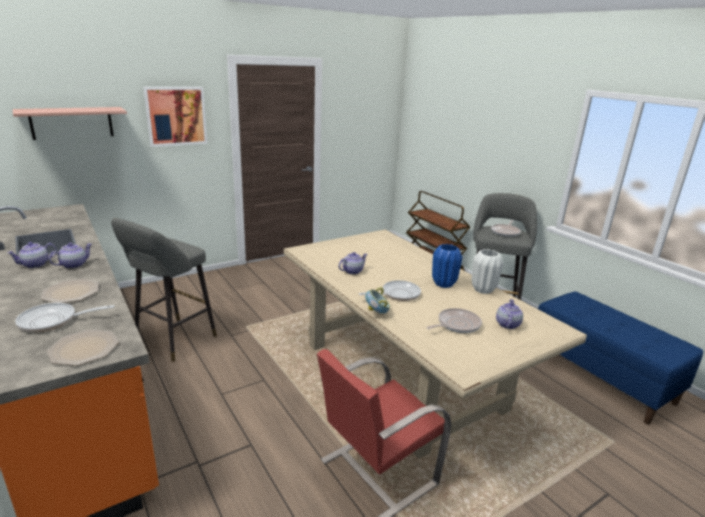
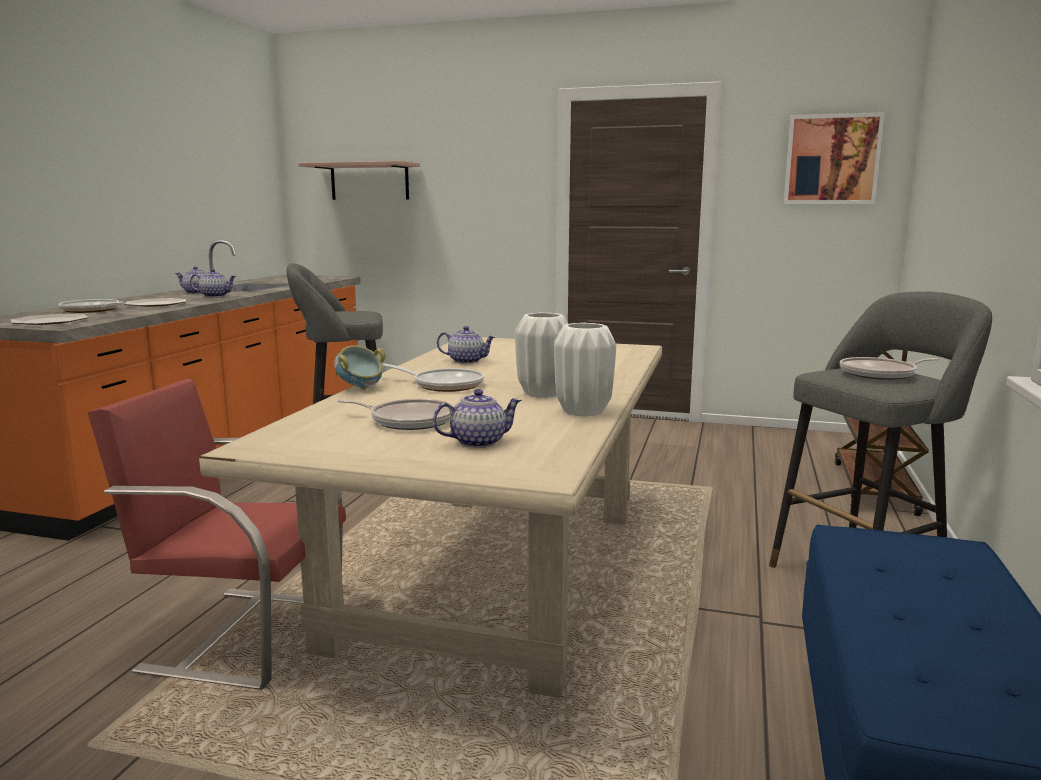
camera: 50 degrees right, 10 degrees down
(176, 116) = (483, 176): picture -> picture (832, 159)
(443, 284) = (543, 393): blue vase -> white vase

